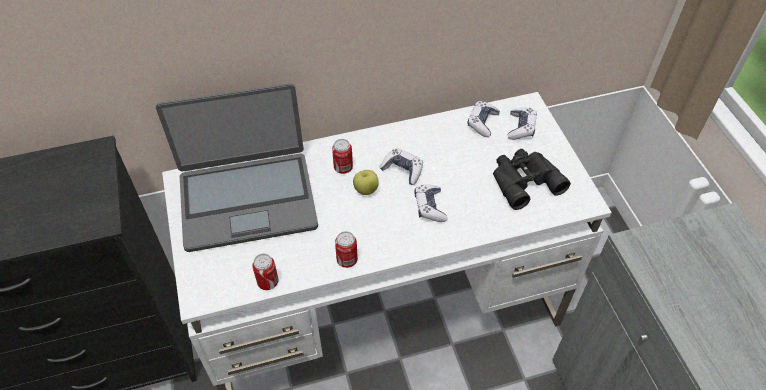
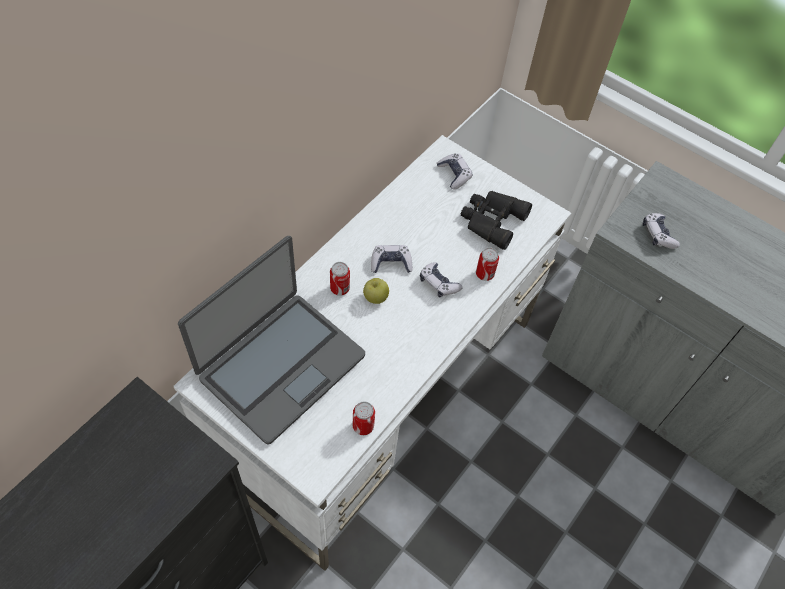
camera: 40 degrees left, 5 degrees up
(347, 260) = (411, 367): can -> can (484, 274)
(482, 123) = (421, 185): game controller -> game controller (658, 234)

